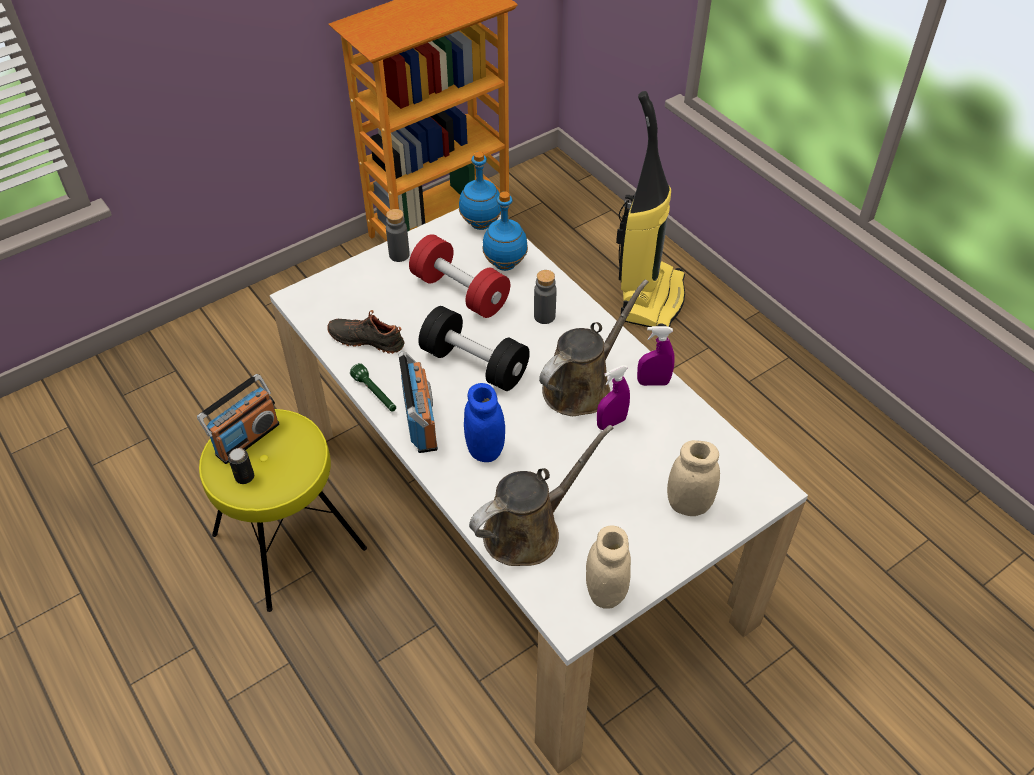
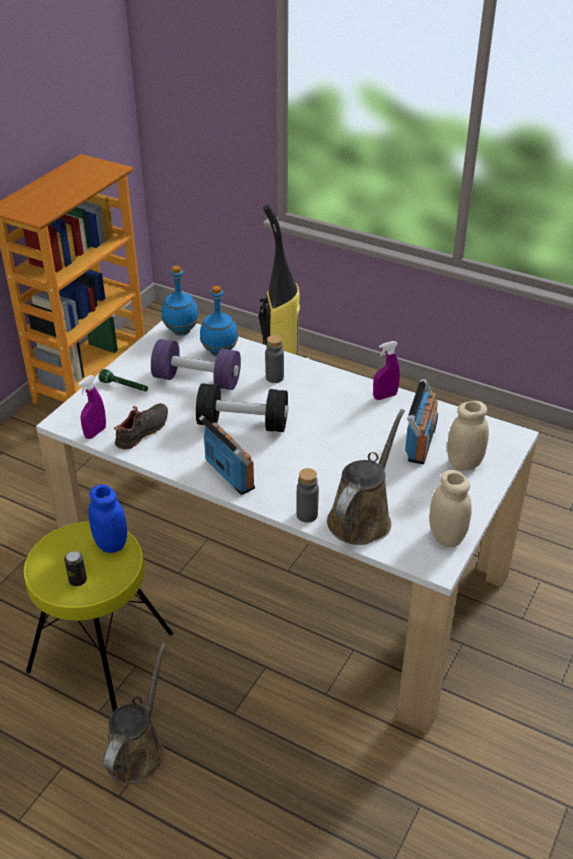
camera: 25 degrees left, 10 degrees down
(247, 438) = (60, 552): radio -> radio (420, 443)
(367, 339) = (143, 432): black shoe -> black shoe turned 135 degrees clockwise
(375, 394) = (177, 467): green flashlight -> green flashlight (124, 387)
(399, 255) = (129, 369): grey bottle -> grey bottle (307, 515)
(460, 292) = (197, 380): red dumbbell -> purple dumbbell
(485, 449) = (291, 476): blue jar -> blue jar (111, 544)
(581, 386) = (335, 414): brown watering can -> brown watering can (137, 750)
(611, 423) = (373, 430): purple spray bottle -> purple spray bottle (95, 433)

